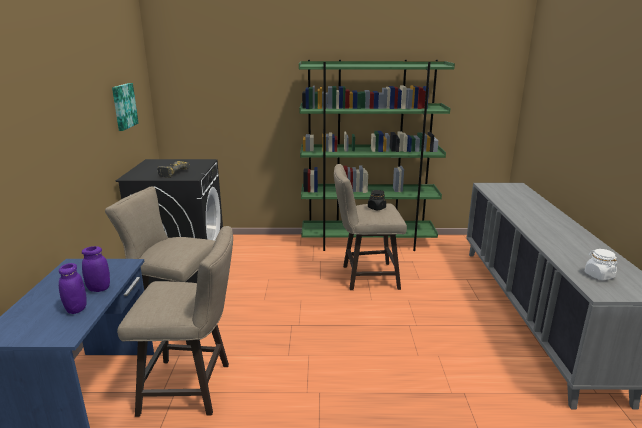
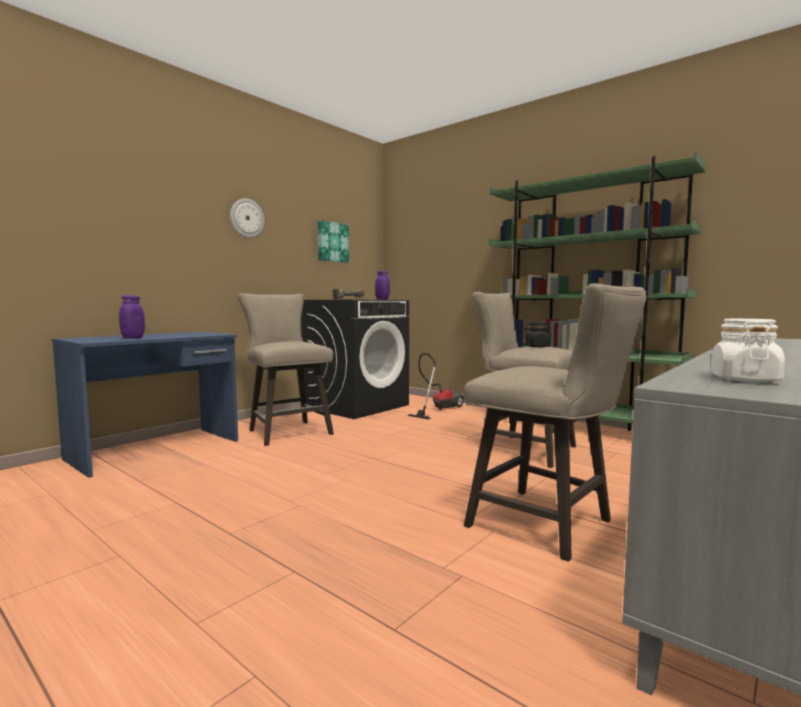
camera: 40 degrees right, 15 degrees down
(68, 110) = (247, 218): none -> wall clock
(99, 288) = (170, 336): purple jar -> purple jar (382, 299)
(193, 388) = (219, 465): beige stool -> beige stool (549, 526)
(255, 249) = (438, 409): none -> vacuum cleaner

